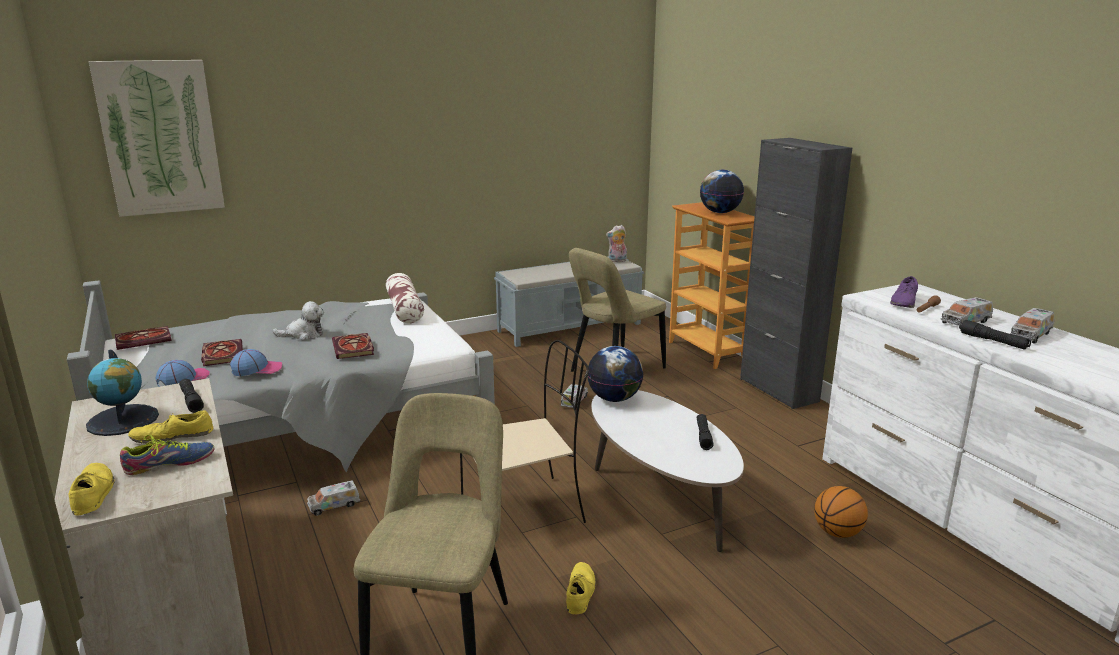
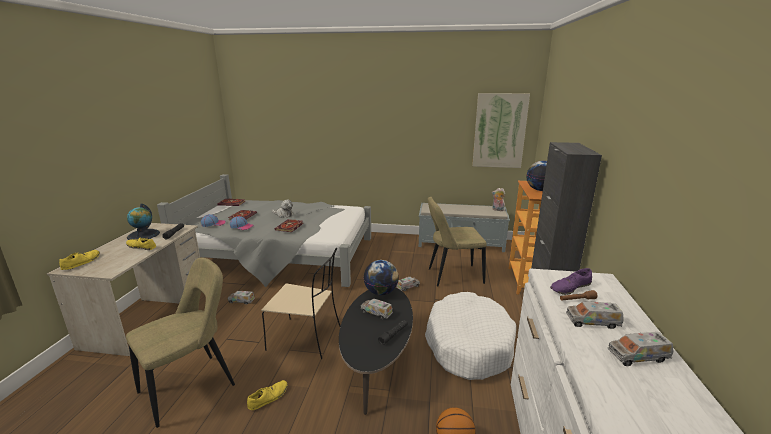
camera: 35 degrees right, 0 degrees up
(160, 138) = (263, 114): picture -> picture (499, 131)
(169, 463) = (120, 258): shoe -> none
(404, 309) = (345, 212): pillow -> none
(646, 422) = (376, 312): none -> toy truck
(658, 497) = (377, 362): white coffee table -> black coffee table
(732, 439) = (468, 344): none -> white dog bed
(993, 341) = (584, 349): black flashlight -> none

